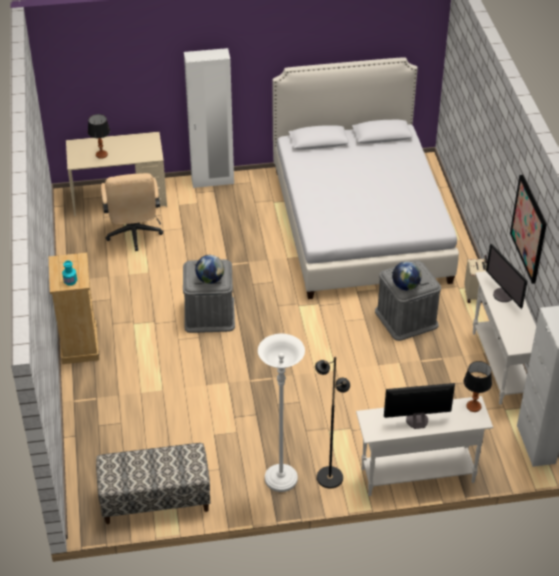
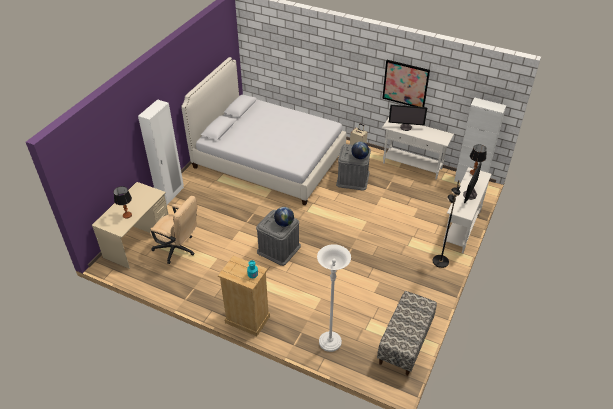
camera: 55 degrees left, 0 degrees up
(281, 479) = (428, 281): white floor lamp -> white floor lamp (330, 342)

